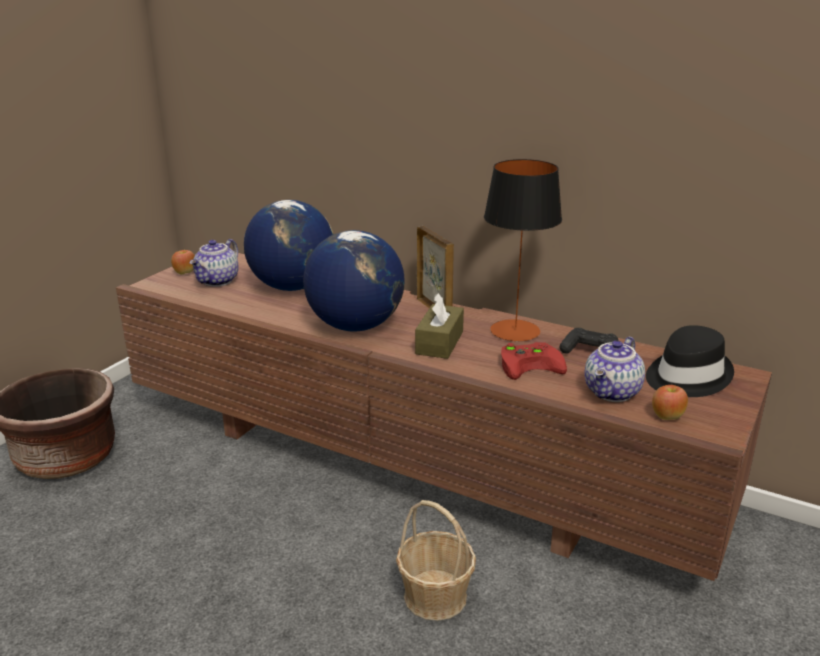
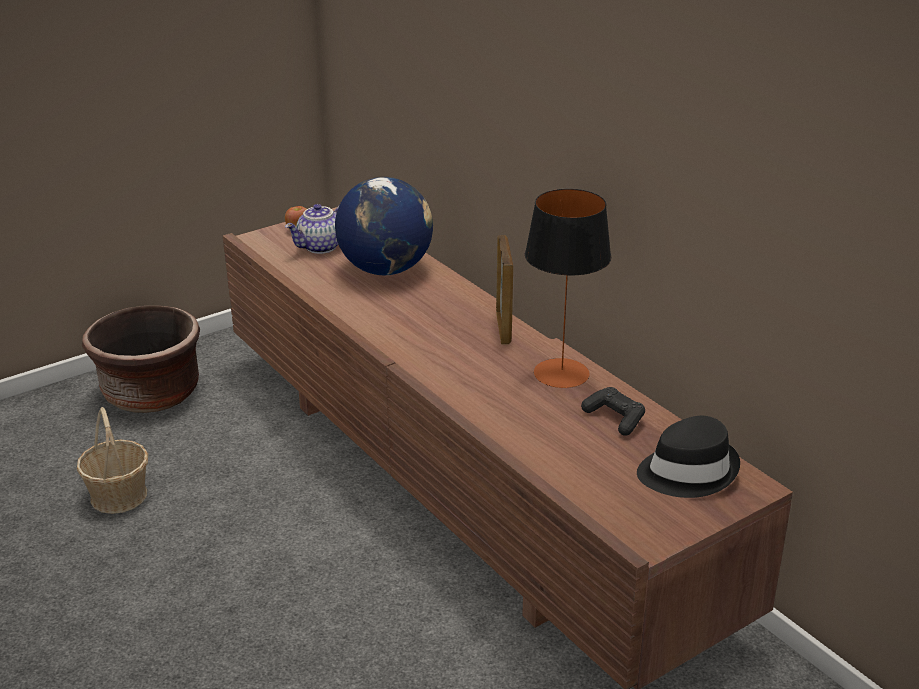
camera: 25 degrees right, 5 degrees up
(355, 326) = (407, 330): globe -> none
(435, 596) = (380, 620): basket -> basket (119, 495)
(439, 342) = (471, 368): brown tissue box -> none
(531, 364) = (540, 415): red game controller -> none
(613, 393) = (589, 468): teapot -> none
(667, 416) = (617, 507): apple -> none

